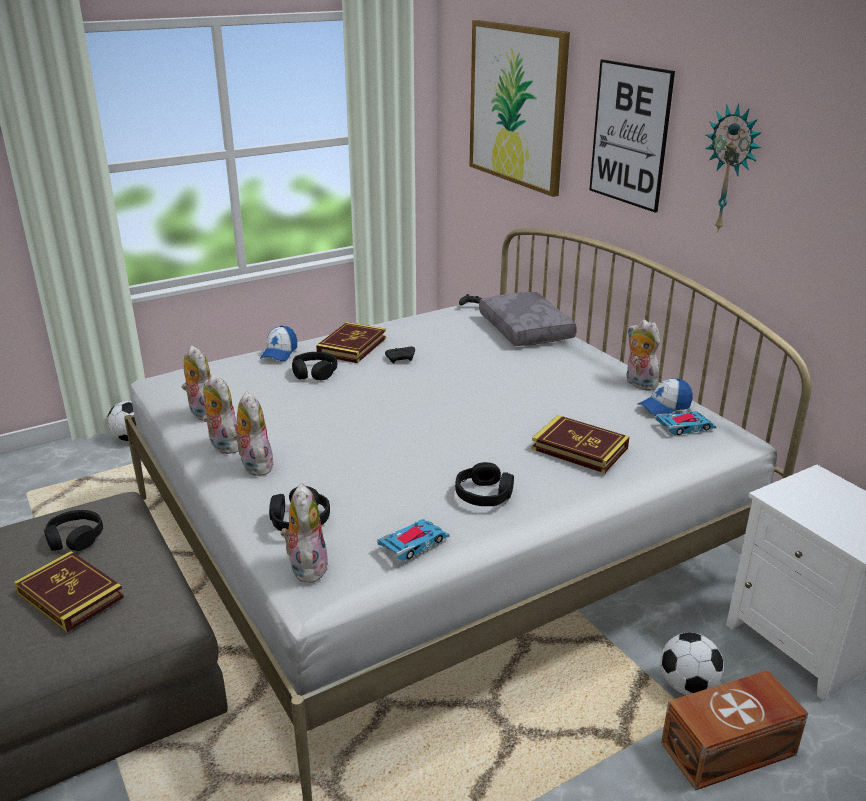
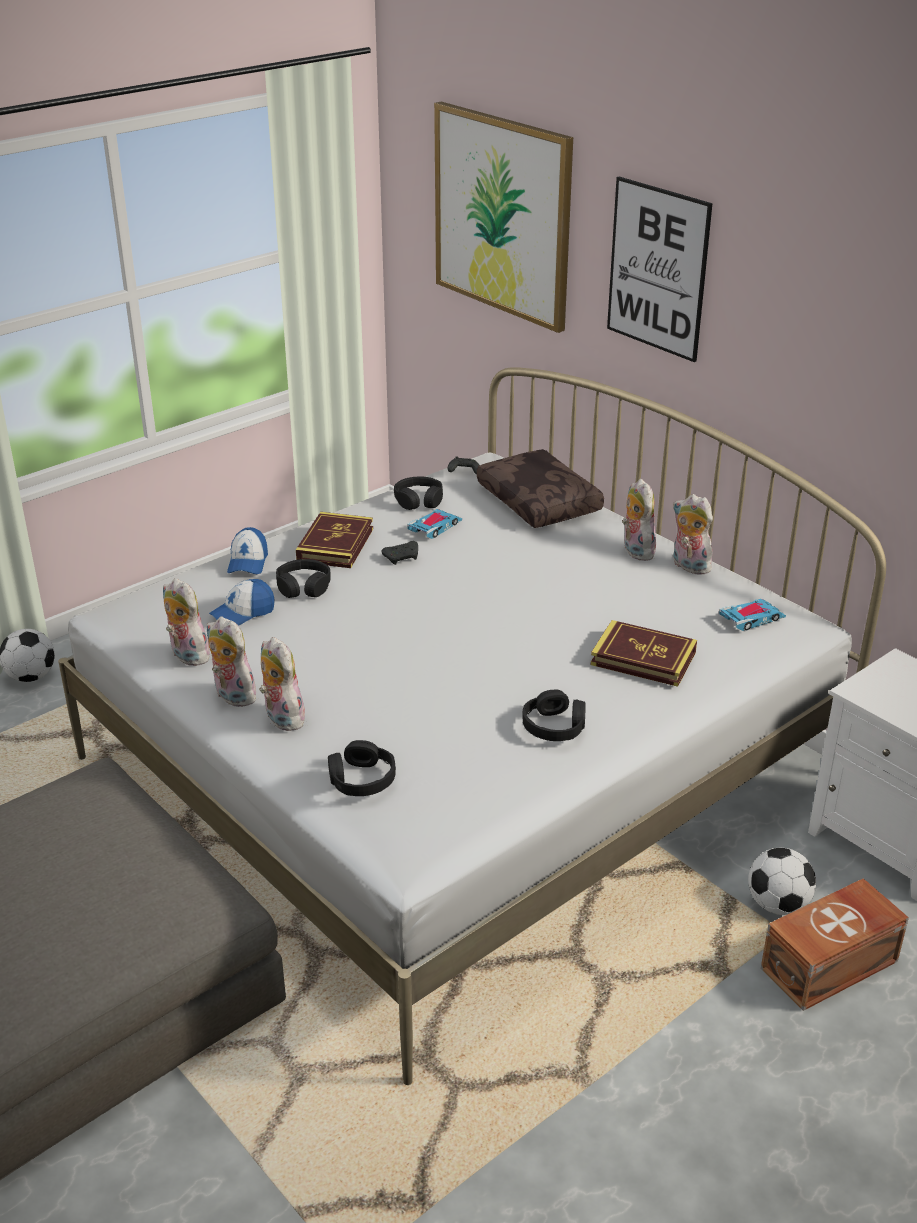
camera: 10 degrees left, 5 degrees up
(70, 595) = (103, 894): book -> none
(75, 538) = (74, 825): black headphones -> black headphones (419, 500)
(306, 566) = (387, 831): plush toy -> plush toy (635, 550)
(414, 543) = (496, 792): toy car -> toy car (435, 527)
(527, 330) = (540, 501): grey pillow -> brown pillow
(664, 407) = (724, 595): cap -> cap (243, 613)
(731, 169) = (785, 321): wall clock -> none

